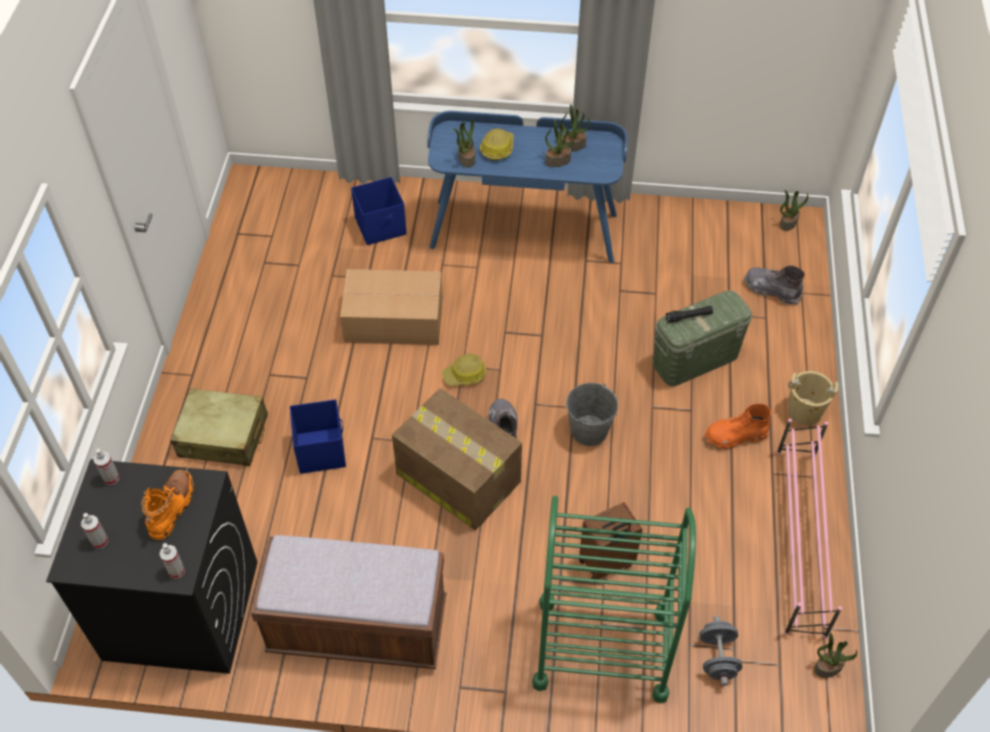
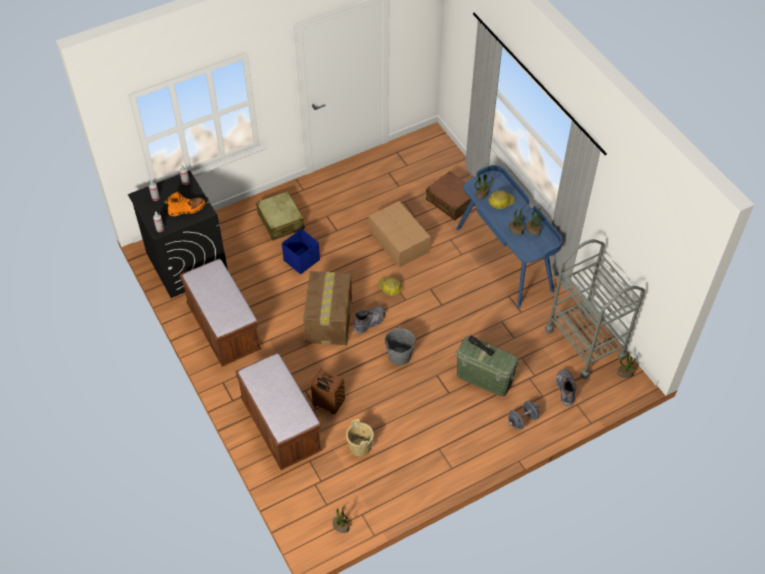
camera: 55 degrees right, 0 degrees up
(381, 227) = (452, 201): blue storage box -> brown suitcase
(602, 649) = (281, 426): green cart -> brown bench
(717, 232) = (585, 343): none -> grey cart
(717, 658) = (311, 476): grey dumbbell -> grey dumbbell (522, 420)
(735, 436) = (448, 420): orange boot -> none
(800, 541) = (406, 480): pink shoe rack -> none
(804, 411) = (492, 444): beige bucket -> beige bucket (360, 447)

